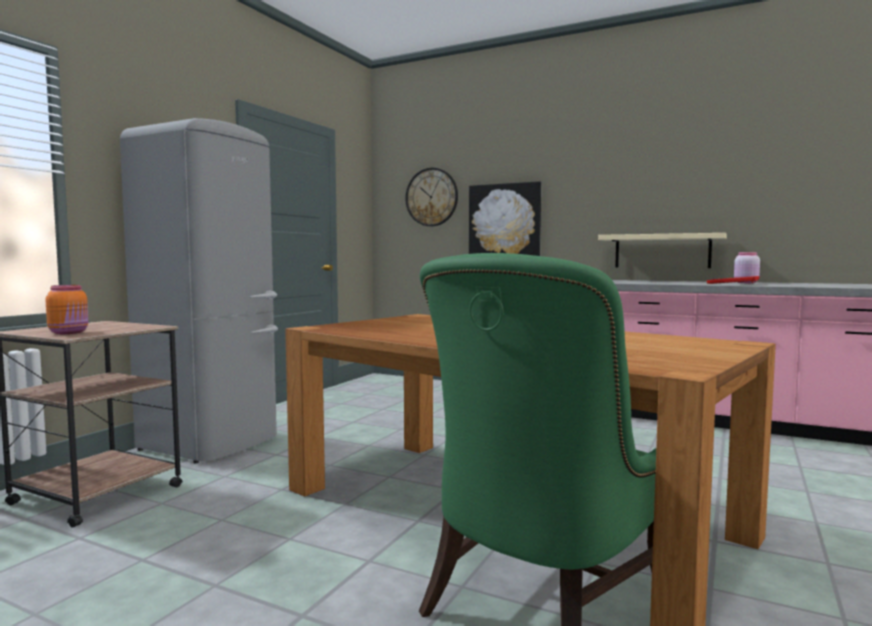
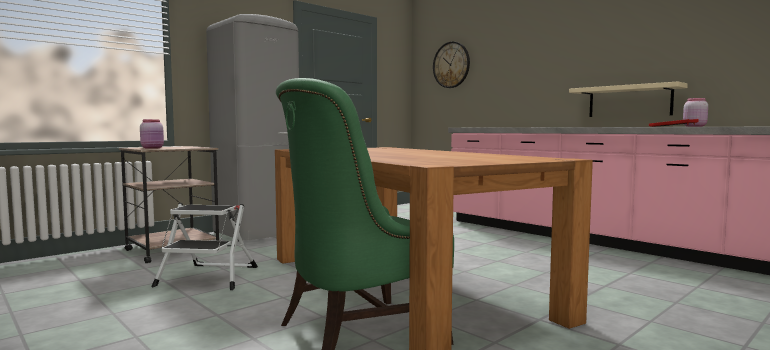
camera: 20 degrees right, 0 degrees up
(70, 332) = (153, 148): orange jar -> pink jar
(214, 539) = (209, 277): none -> step ladder
(504, 221) = (503, 81): picture -> none

